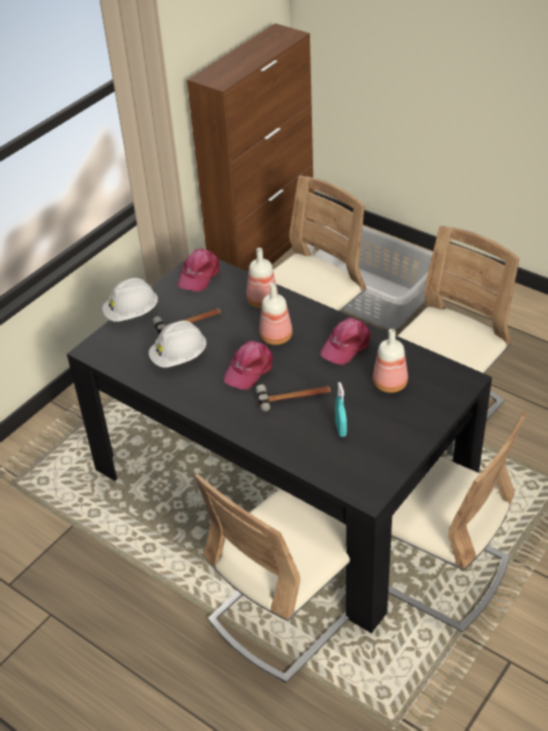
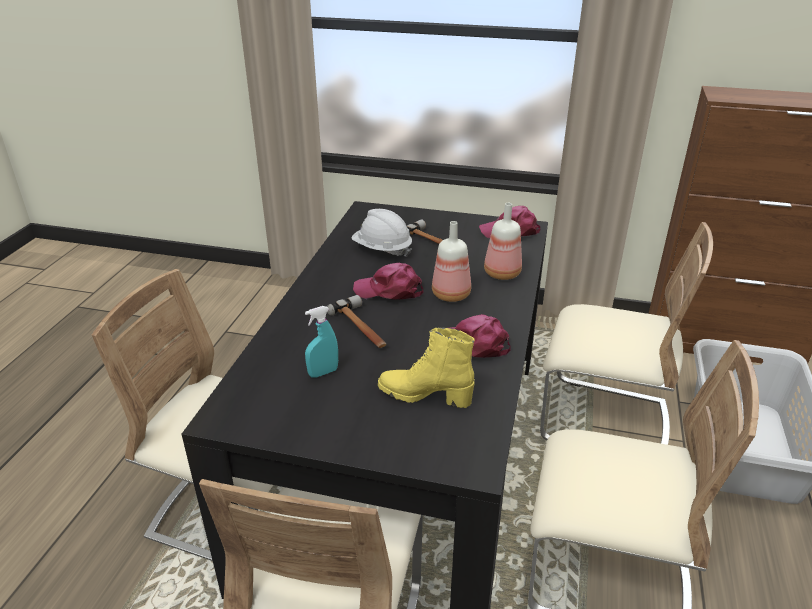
camera: 65 degrees right, 10 degrees down
(132, 313) = (426, 214): white hard hat -> none
(391, 383) = (425, 395): bottle -> yellow boot

